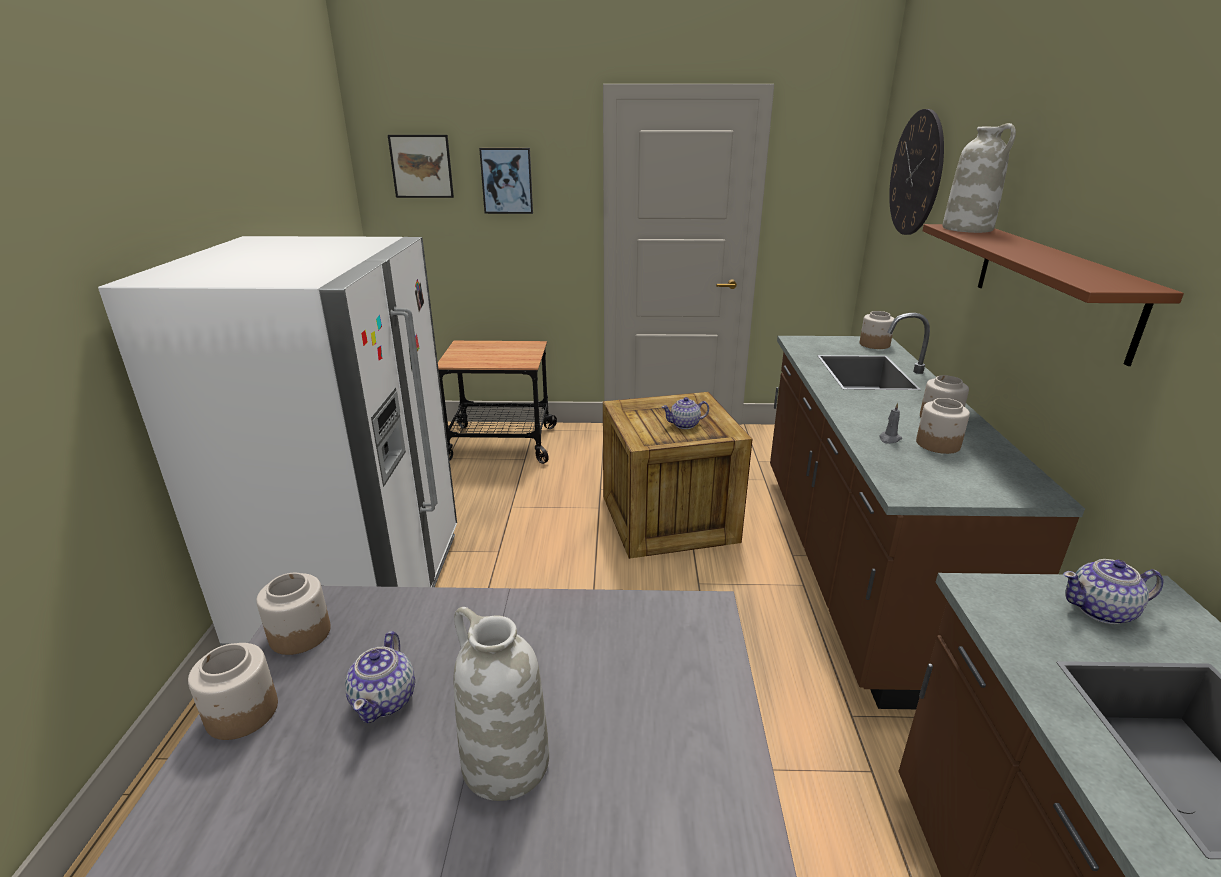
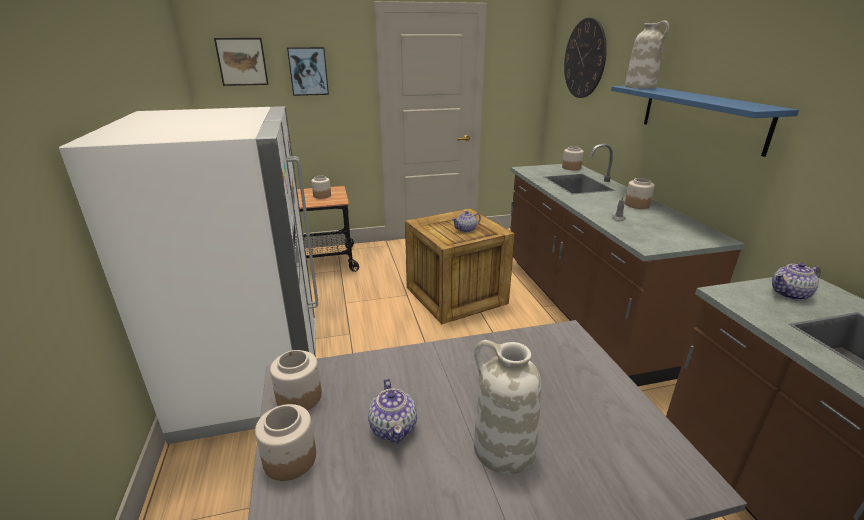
camera: 15 degrees left, 0 degrees up
(938, 444) = (646, 219): jar -> jar (322, 196)
(1051, 286) = (701, 116): brown shelf -> blue shelf

